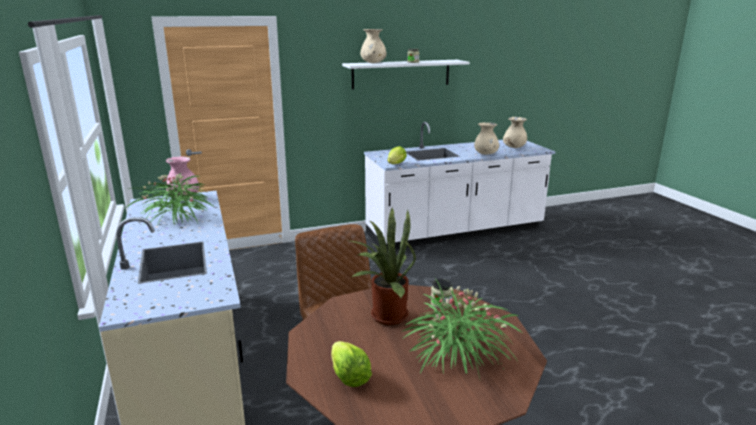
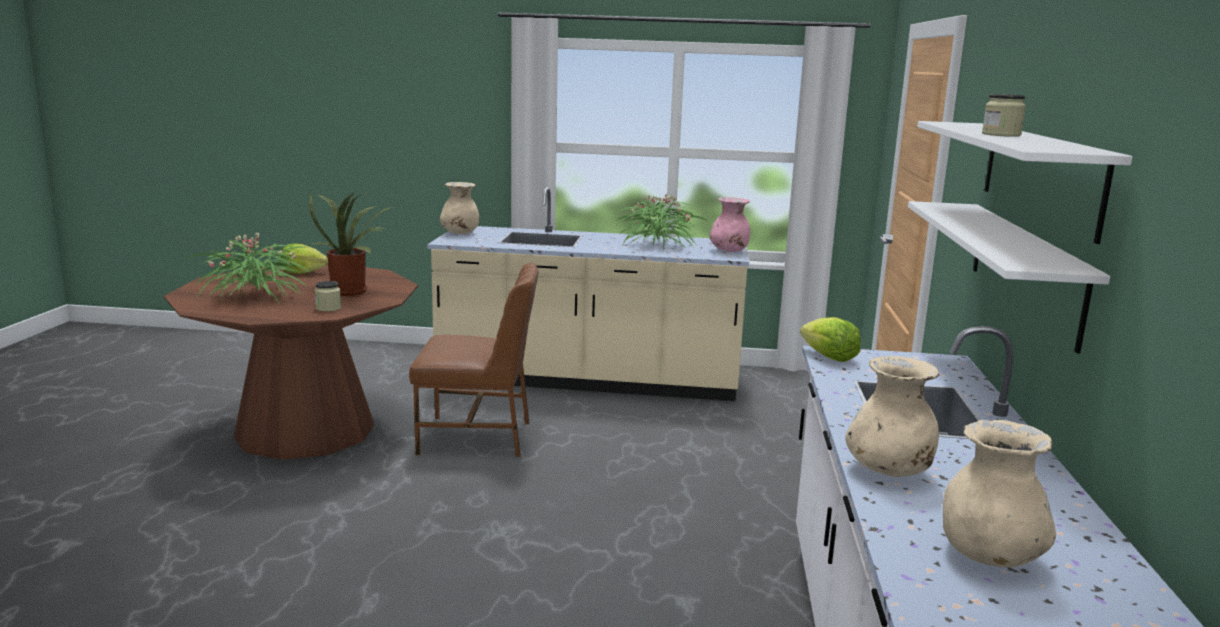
camera: 115 degrees right, 5 degrees down
(373, 63) = (981, 127): beige vase -> beige vase (460, 233)
(401, 105) = (1024, 269): none -> white shelf

